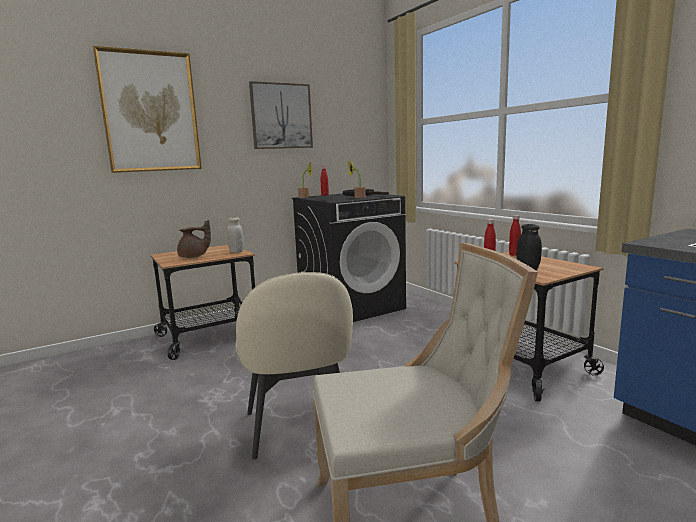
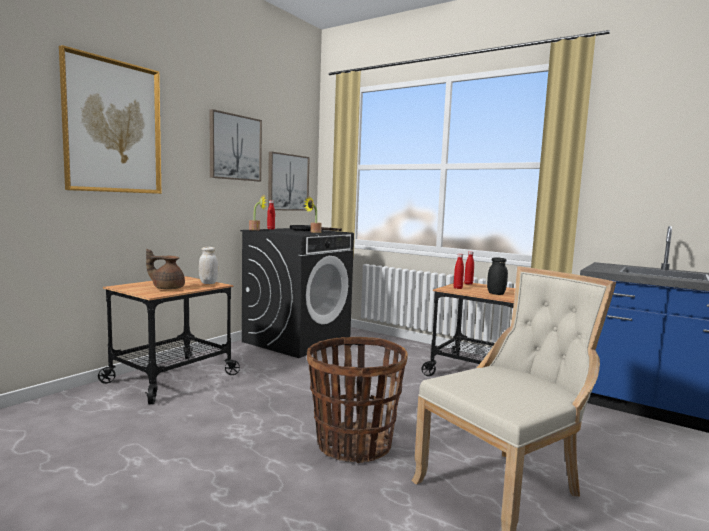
camera: 25 degrees left, 5 degrees down
(194, 257) = (167, 288): brown teapot -> brown teapot turned 135 degrees counterclockwise
(299, 427) = (353, 444): beige chair -> basket
(348, 145) = (288, 182): none -> picture

